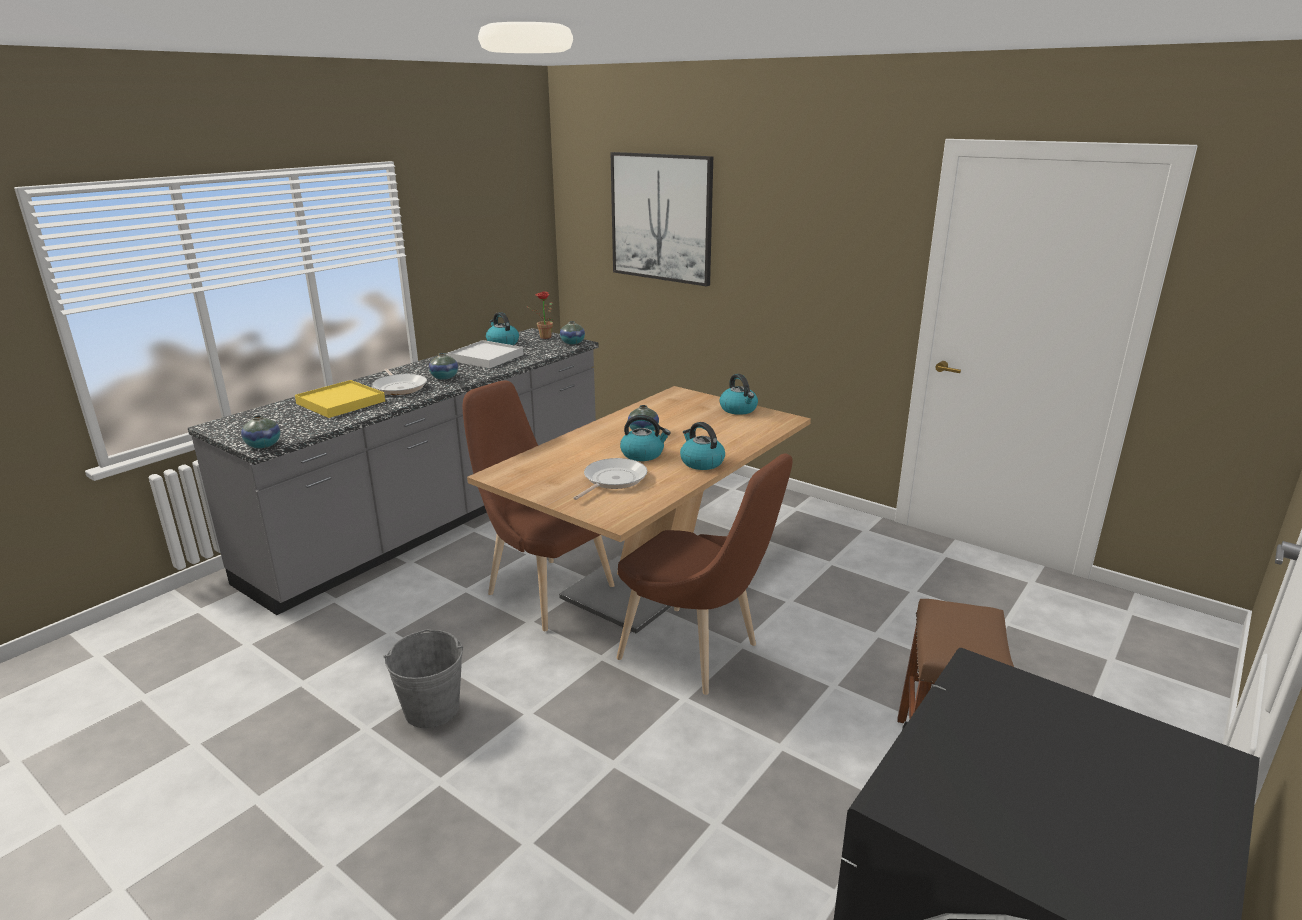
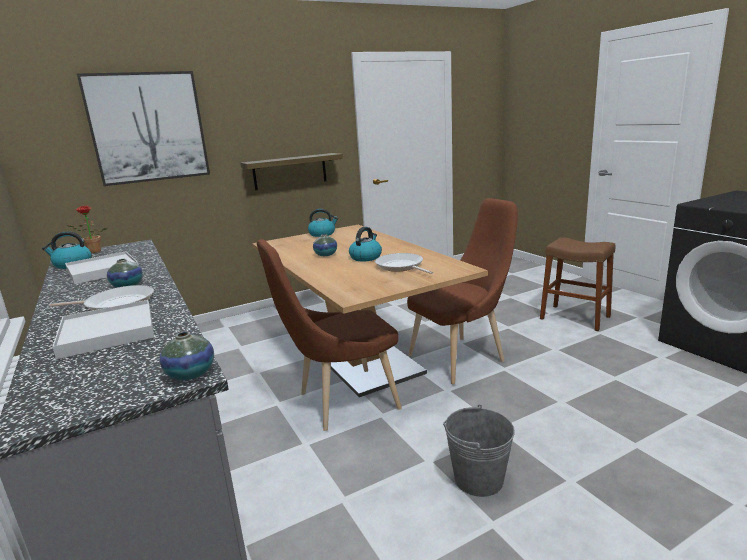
camera: 65 degrees left, 5 degrees down
(340, 402) = (108, 332): yellow tray -> white tray
(572, 343) = (134, 245): vase -> none
(701, 462) = (396, 247): kettle -> none
(806, 309) = (290, 171): none -> shelf

